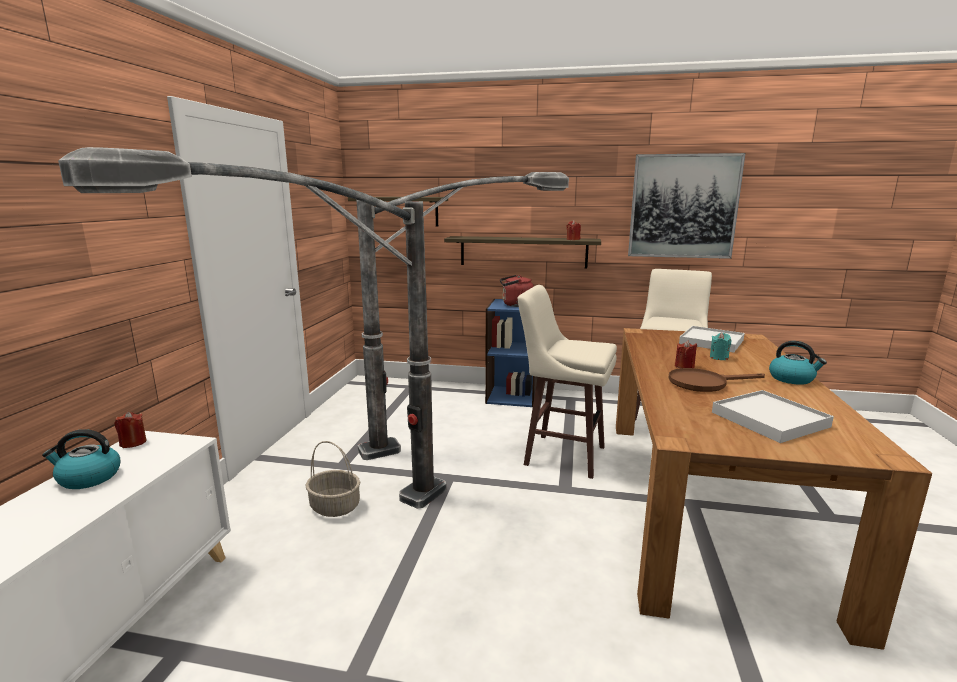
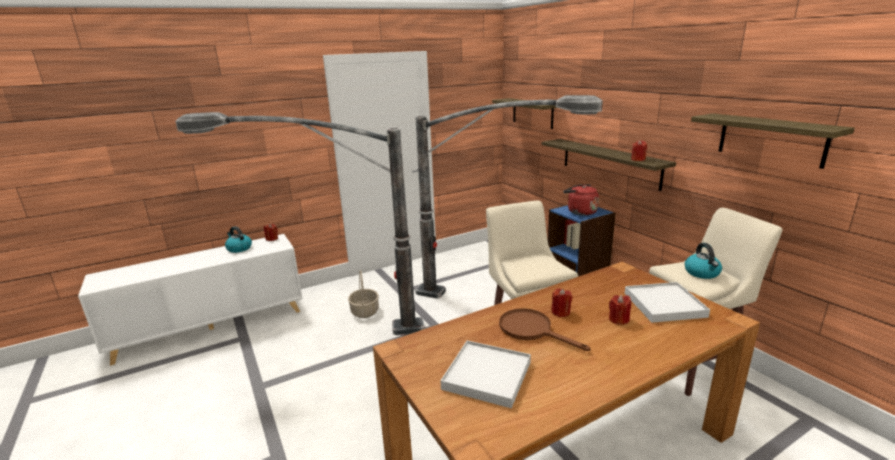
camera: 50 degrees right, 5 degrees up
(683, 206) = (771, 139): picture -> shelf
(719, 357) = (618, 319): turquoise candle -> red candle
(792, 379) = (621, 367): kettle -> kettle (702, 273)

